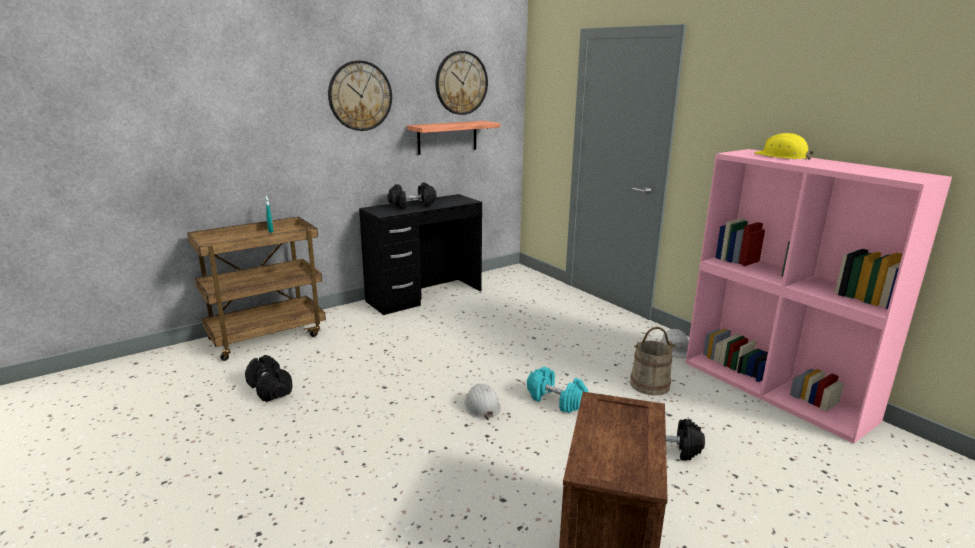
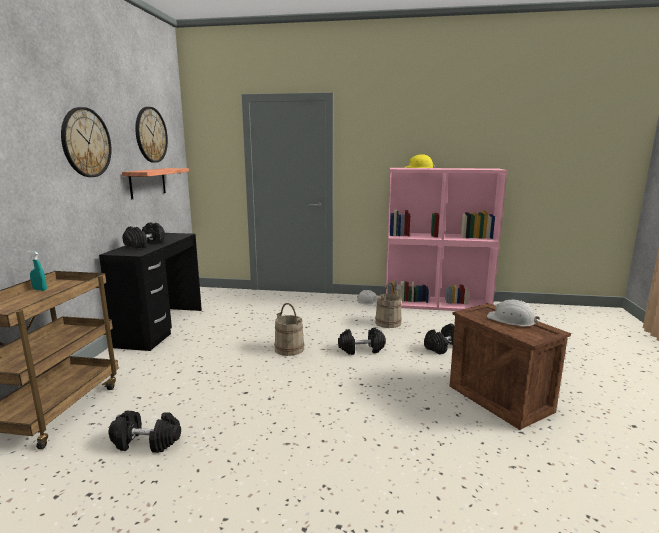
camera: 45 degrees left, 5 degrees down
(481, 406) = (329, 371): white hard hat -> white hard hat (511, 320)
(488, 364) = (289, 349): none -> beige bucket
(556, 400) = (361, 349): turquoise dumbbell -> black dumbbell

